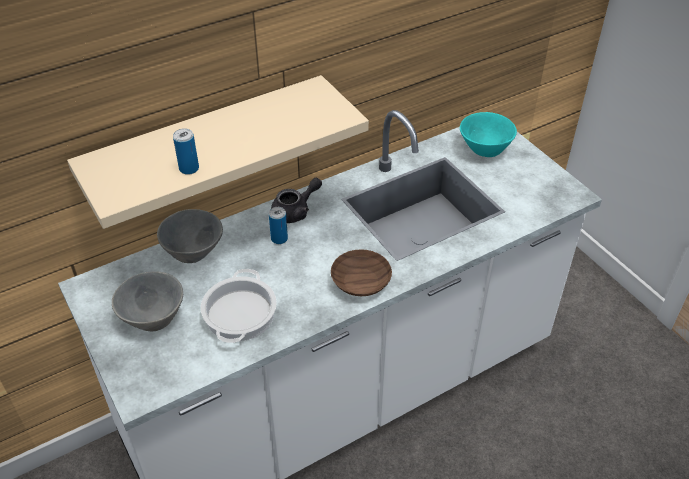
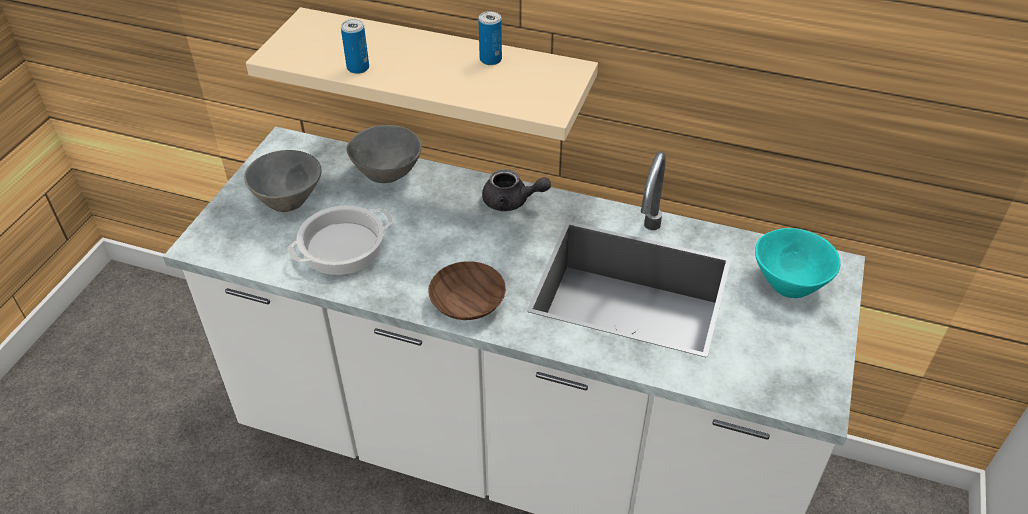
camera: 50 degrees right, 0 degrees up
(279, 239) = (463, 213): can -> can (490, 59)

